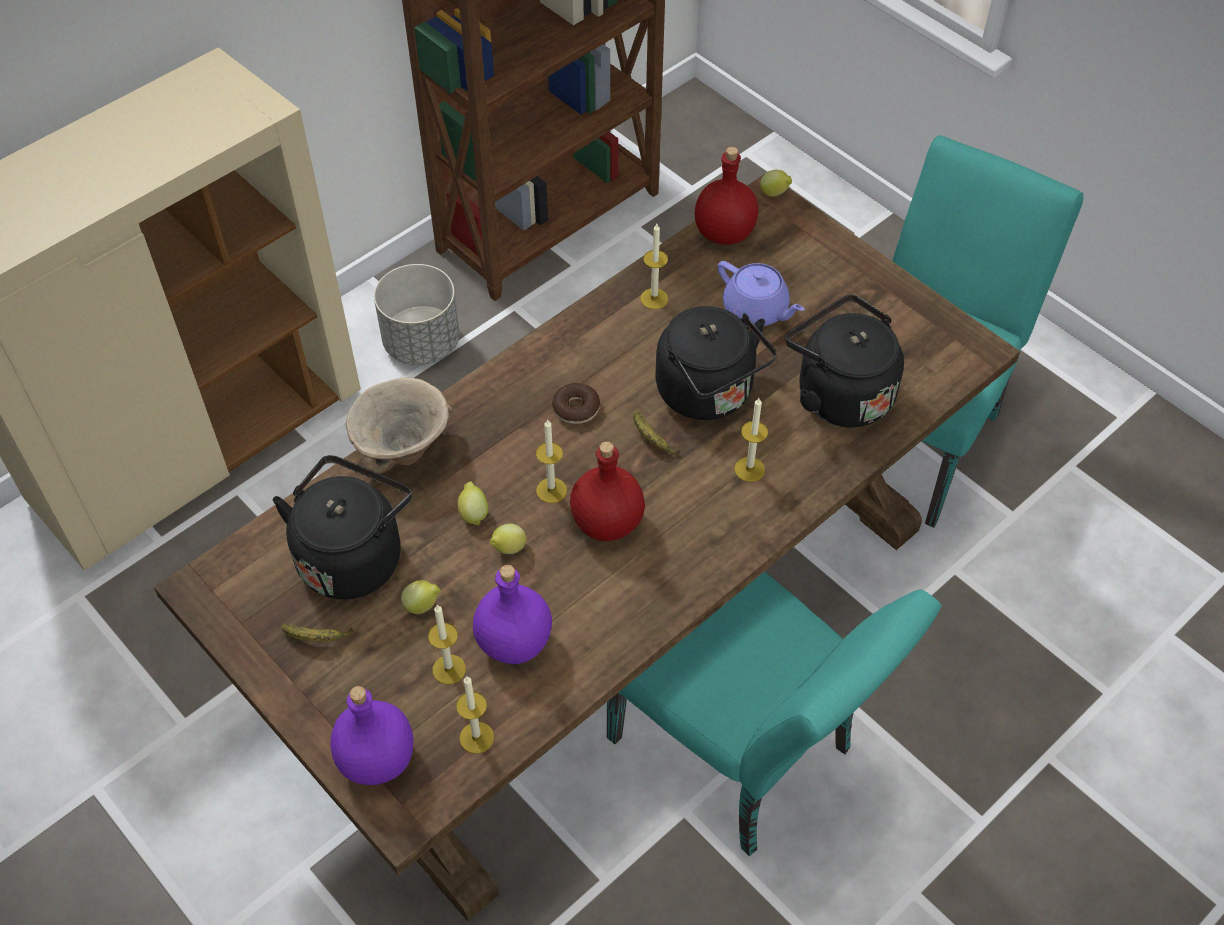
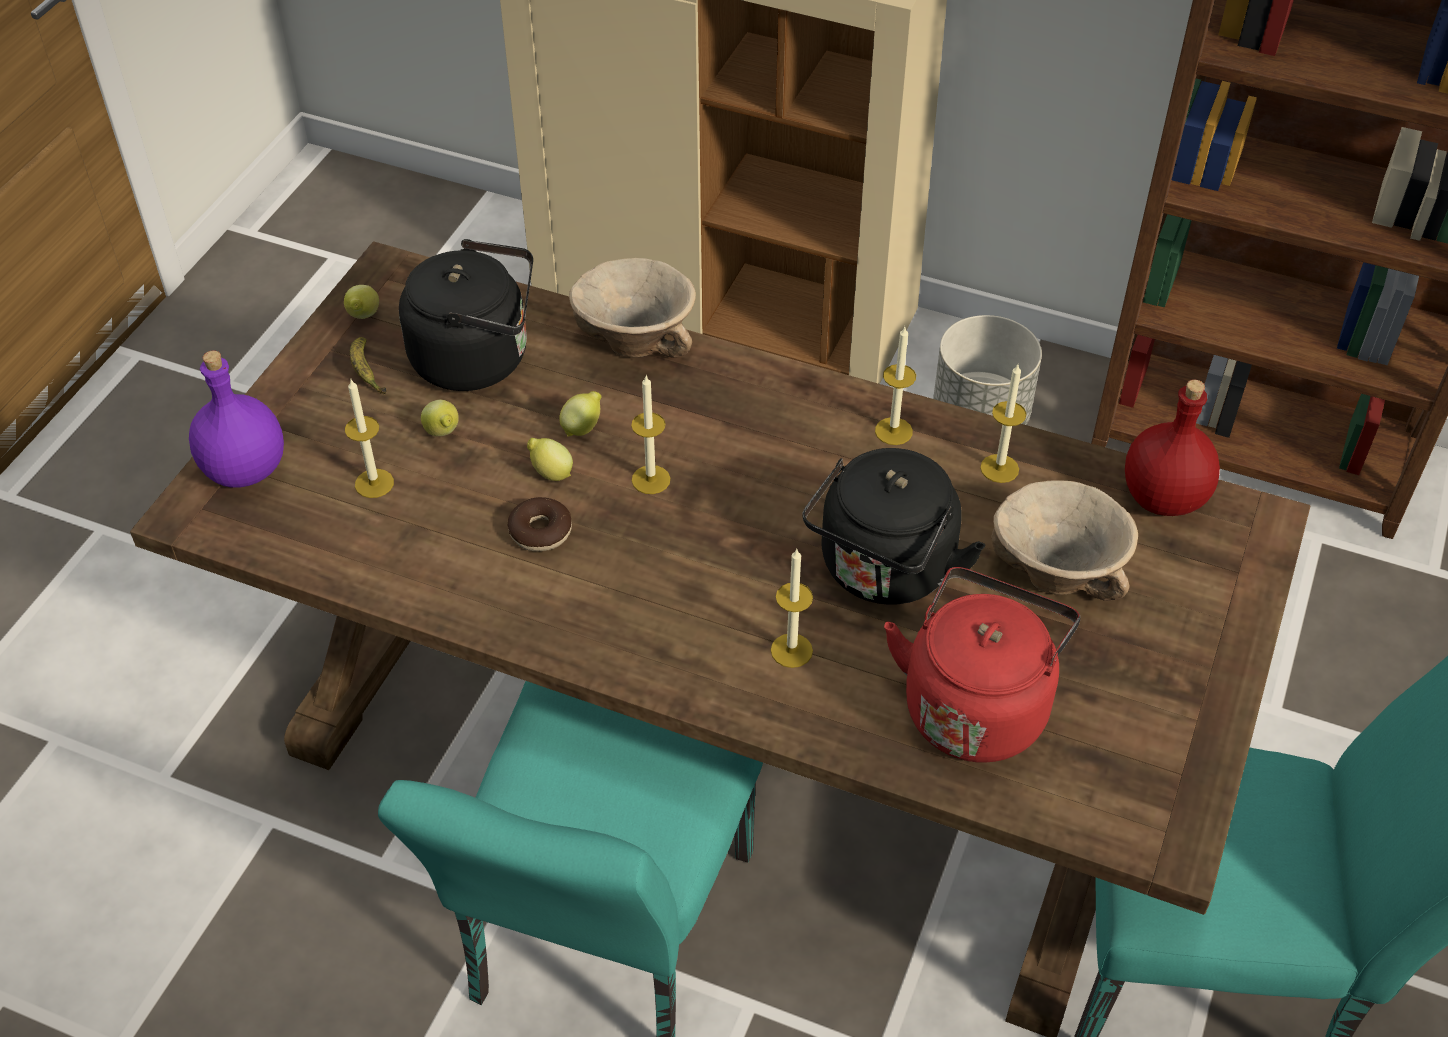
camera: 65 degrees right, 5 degrees down
(476, 737) = (300, 536): candle -> candle (893, 431)
(515, 642) = (432, 523): purple bottle -> none
(576, 408) = (781, 458): donut -> donut (540, 531)
(606, 522) = (633, 542): red bottle -> none
(652, 439) = (778, 542): banana -> none
(756, 310) = (1056, 573): purple teapot -> beige bowl
(775, 194) = (1278, 525): lemon -> lemon (363, 317)
(839, 393) = (976, 705): black kettle -> red kettle

